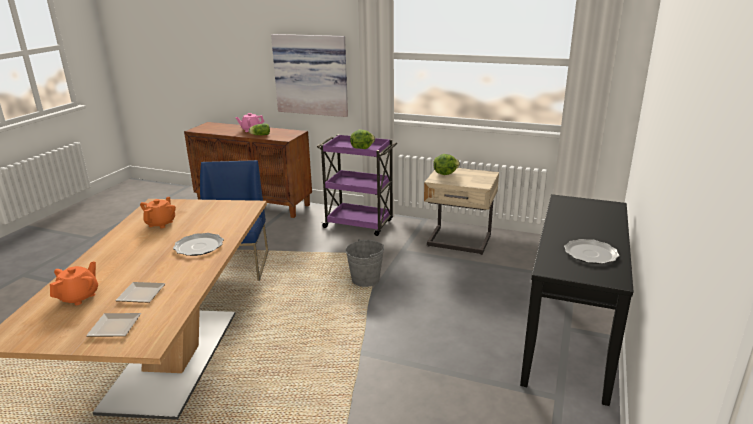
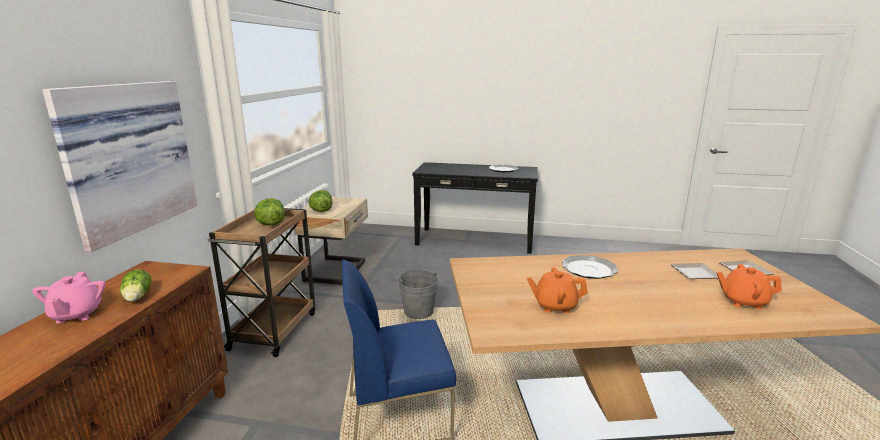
camera: 100 degrees left, 5 degrees down
(359, 224) = (275, 329): purple cart -> brown cart

